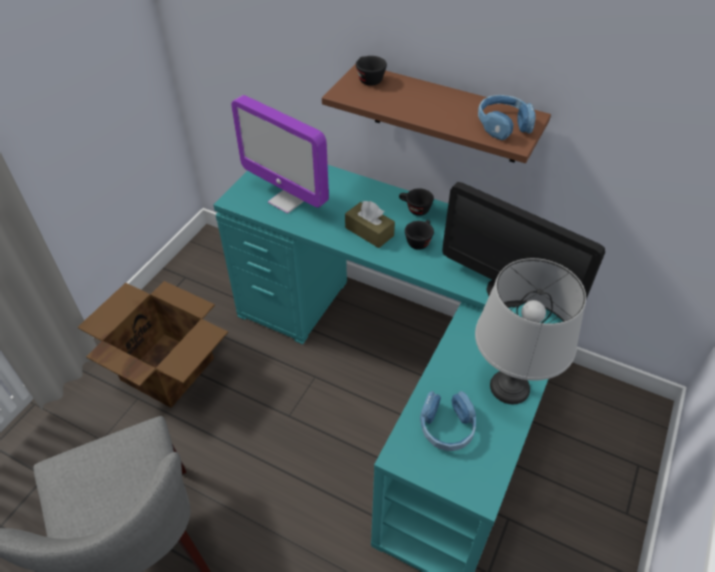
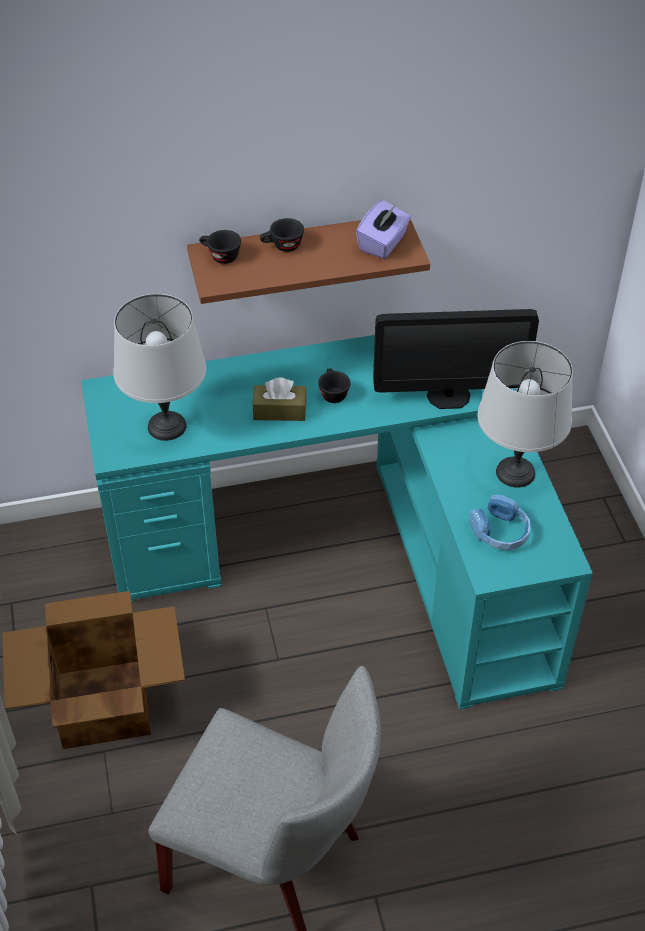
camera: 40 degrees left, 0 degrees up
(287, 200) = (167, 426): monitor -> grey table lamp
(414, 209) = (297, 366): black cup -> black cup (282, 246)
(503, 125) = (383, 243): blue headphones -> purple tissue box

